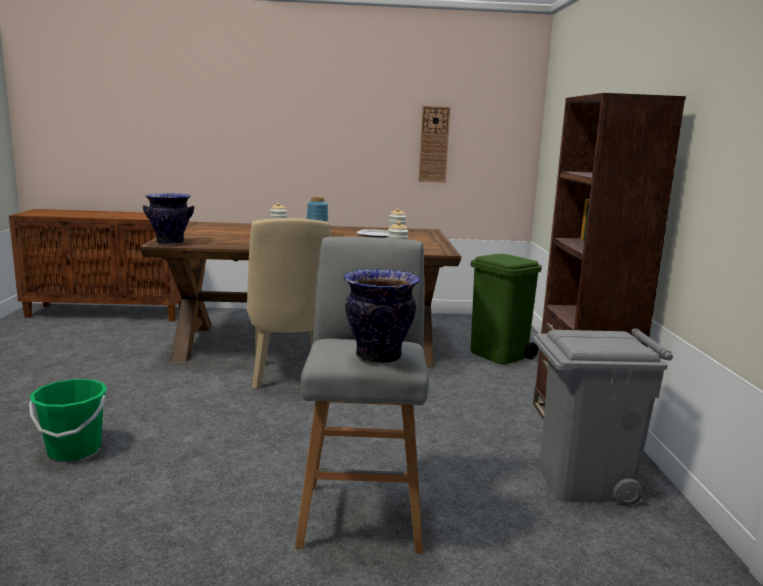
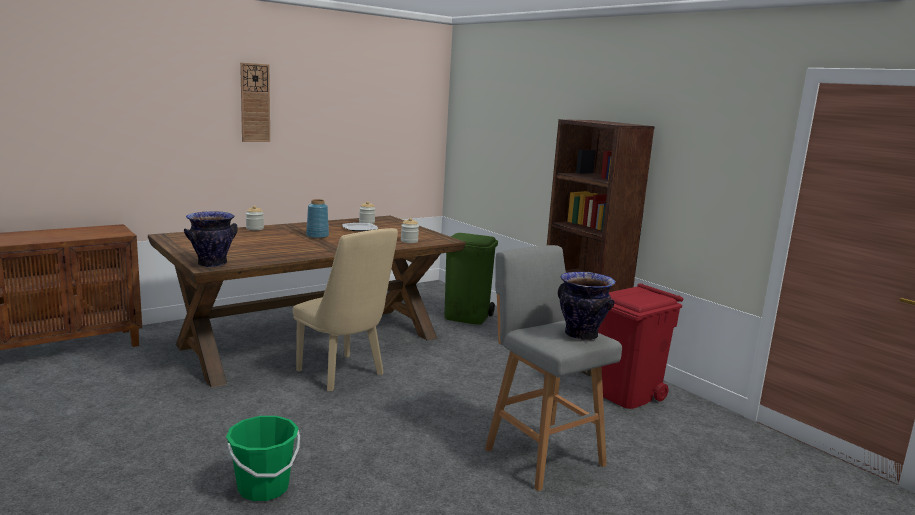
camera: 35 degrees left, 0 degrees up
(434, 144) = (367, 137): wall clock -> wall clock (255, 103)
(583, 482) = (626, 394): grey trash can -> red trash can

